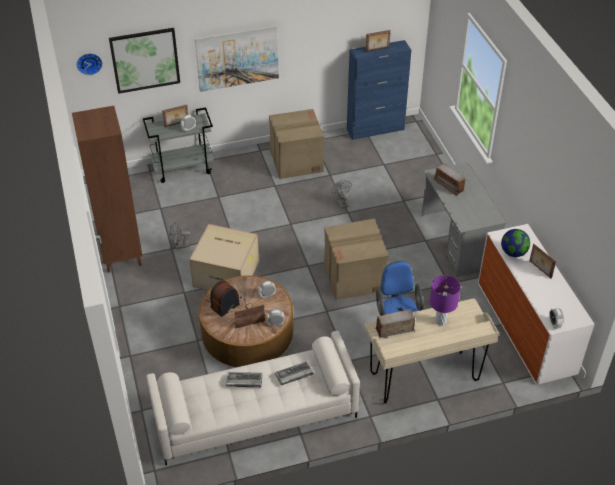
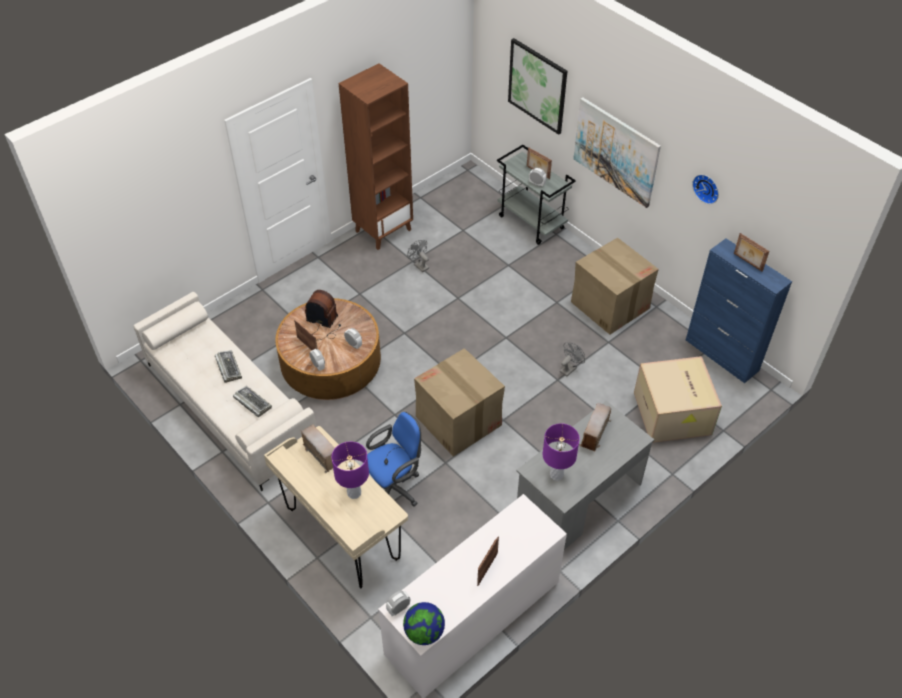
camera: 65 degrees right, 5 degrees up
(89, 63) = (494, 51): wall clock -> wall clock (707, 188)
(227, 273) = (403, 315): cardboard box -> cardboard box (673, 414)
(474, 214) = (557, 474): none -> purple table lamp
(513, 253) = (502, 532): globe -> globe (424, 632)

